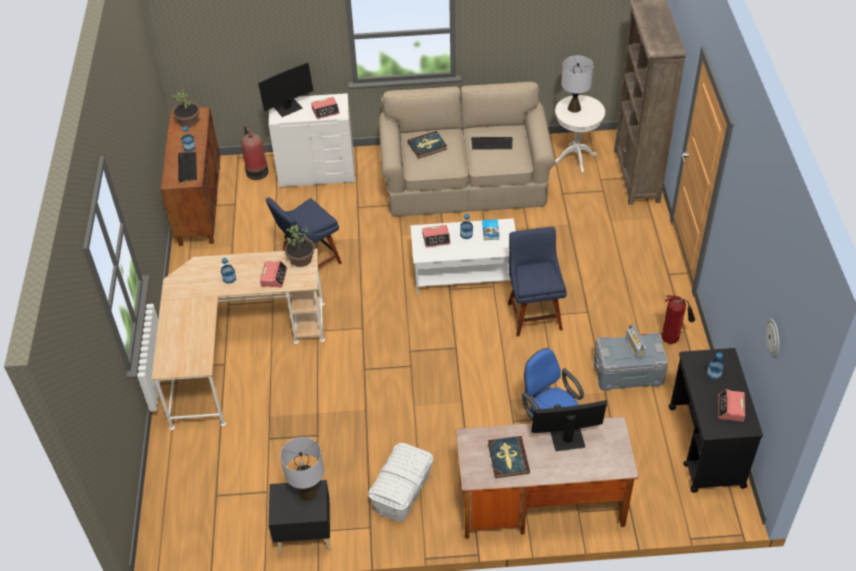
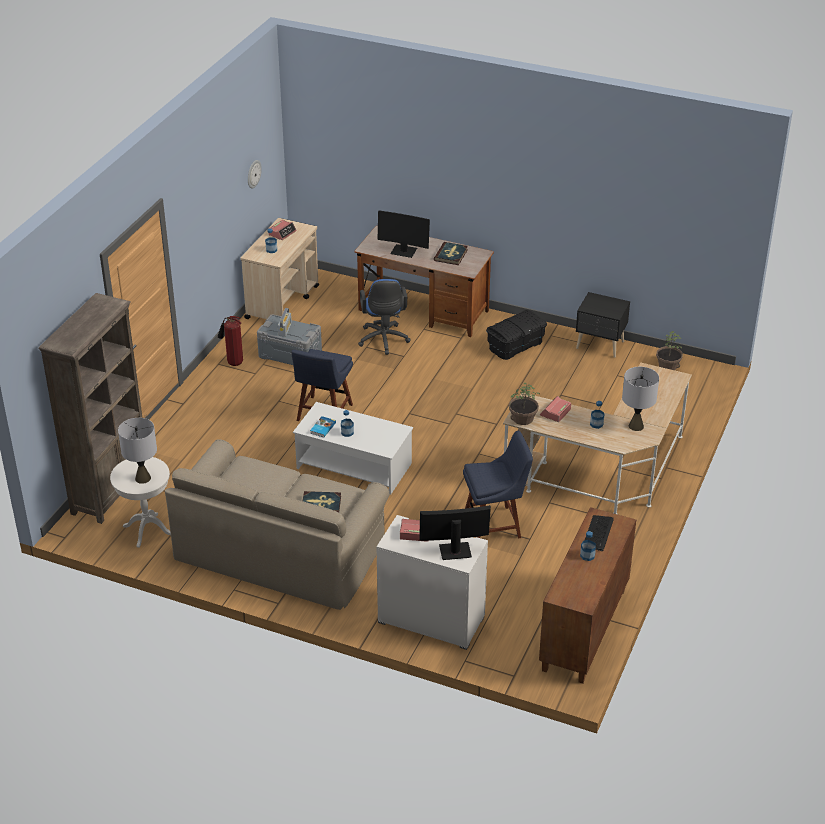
camera: 155 degrees left, 10 degrees down
(188, 121) = (576, 590): potted plant -> potted plant (667, 365)
(256, 171) = (500, 648): fire extinguisher -> none
(308, 493) = (594, 307): grey table lamp -> grey table lamp (636, 426)
(402, 491) = (515, 345): white storage box -> black storage box
(436, 239) = (377, 438): alarm clock -> none
(492, 143) = (254, 485): keyboard -> none
(706, 447) = (283, 302): black cart -> beige cart

